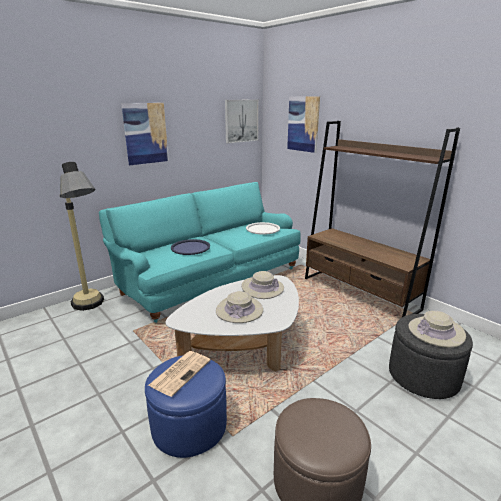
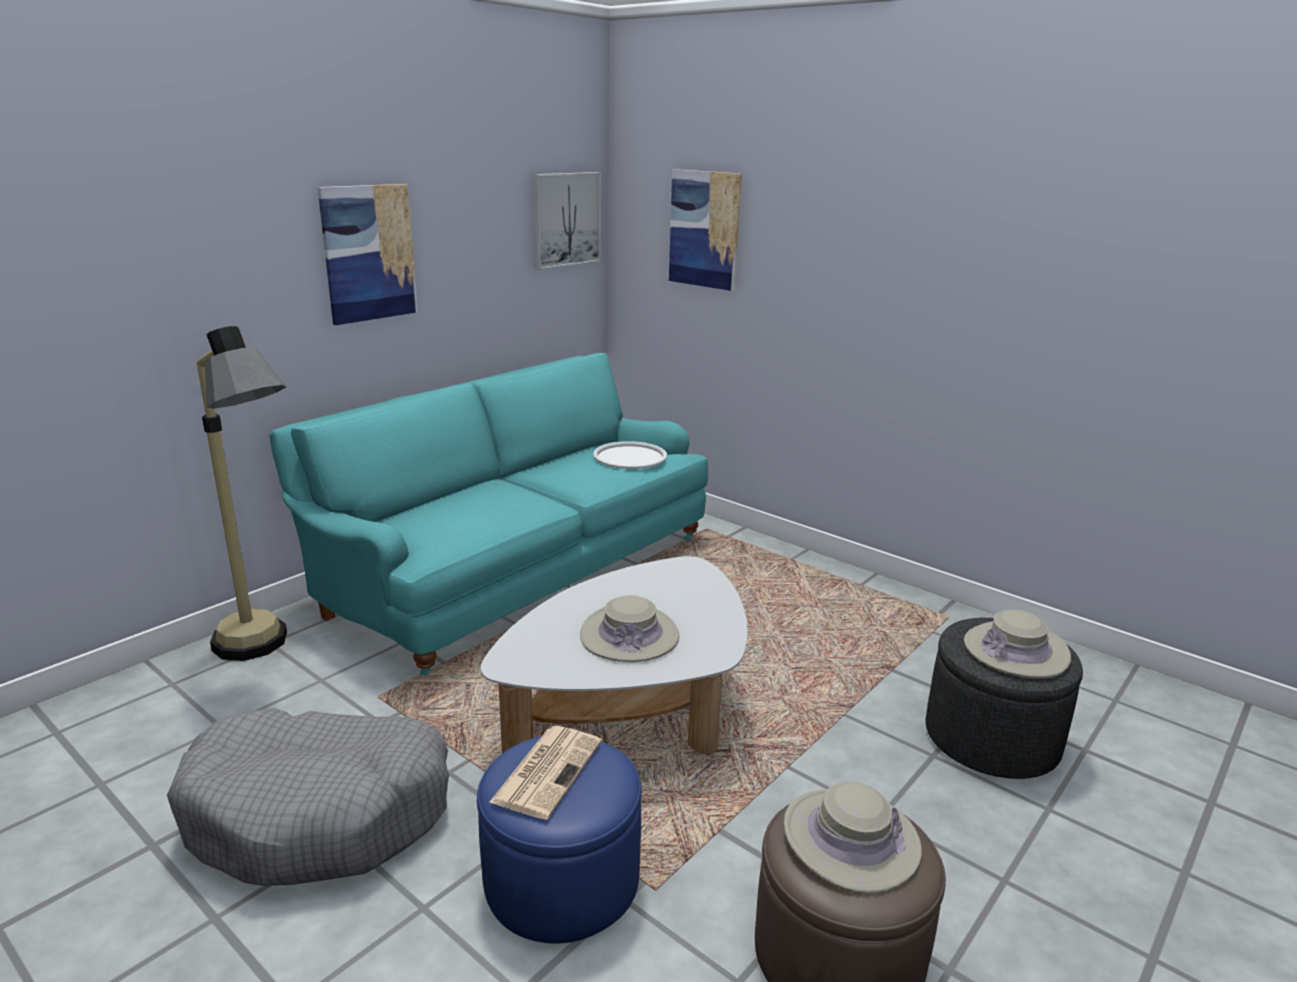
camera: 10 degrees left, 0 degrees up
(91, 381) = (319, 813): none -> grey dog bed
(190, 247) = (487, 506): blue tray -> none
(262, 288) = (662, 586): beige hat -> beige hat (850, 839)
(359, 293) = (839, 584): brown bookcase -> none

